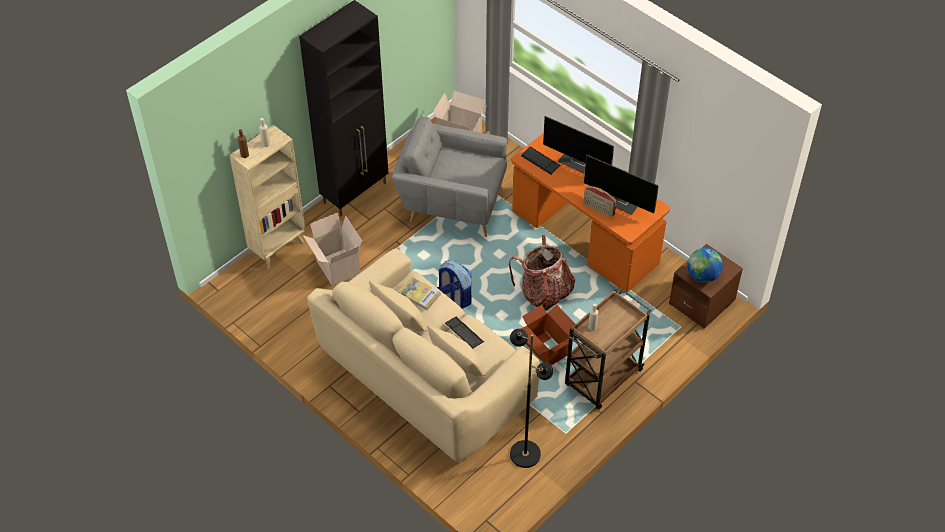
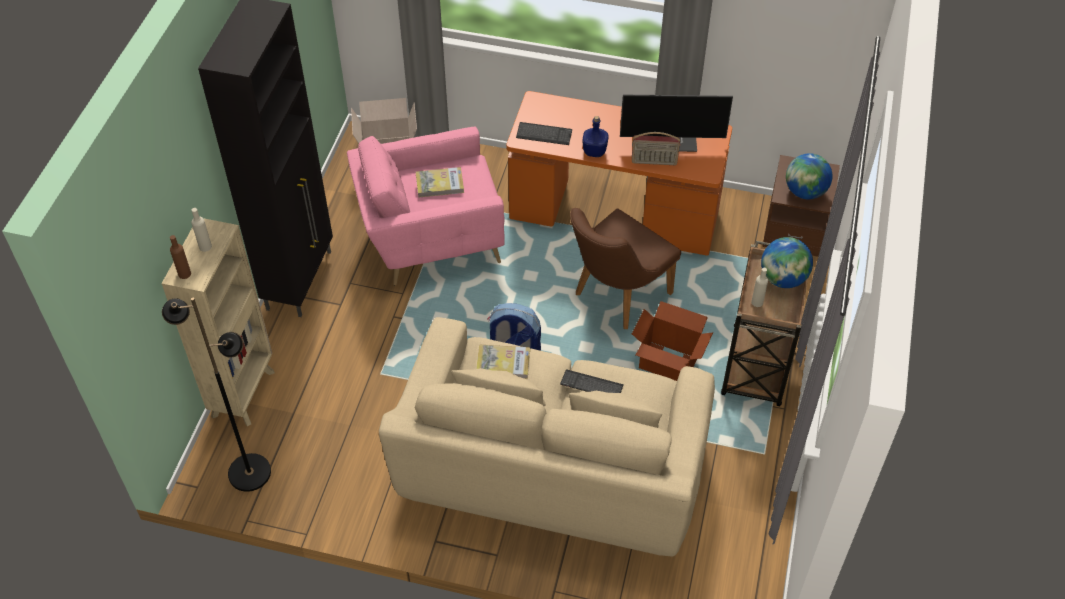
camera: 30 degrees left, 0 degrees up
(336, 267) = (339, 383): cardboard box -> none
(451, 204) = (431, 242): grey armchair -> pink armchair
(462, 166) = (439, 184): none -> book
(525, 453) = (737, 503): black floor lamp -> black floor lamp (249, 472)
(544, 292) = (615, 298): backpack -> brown chair
(565, 186) = (595, 151): none -> blue bottle
(580, 162) = (590, 117): monitor -> none
(621, 320) = (783, 279): none -> globe

